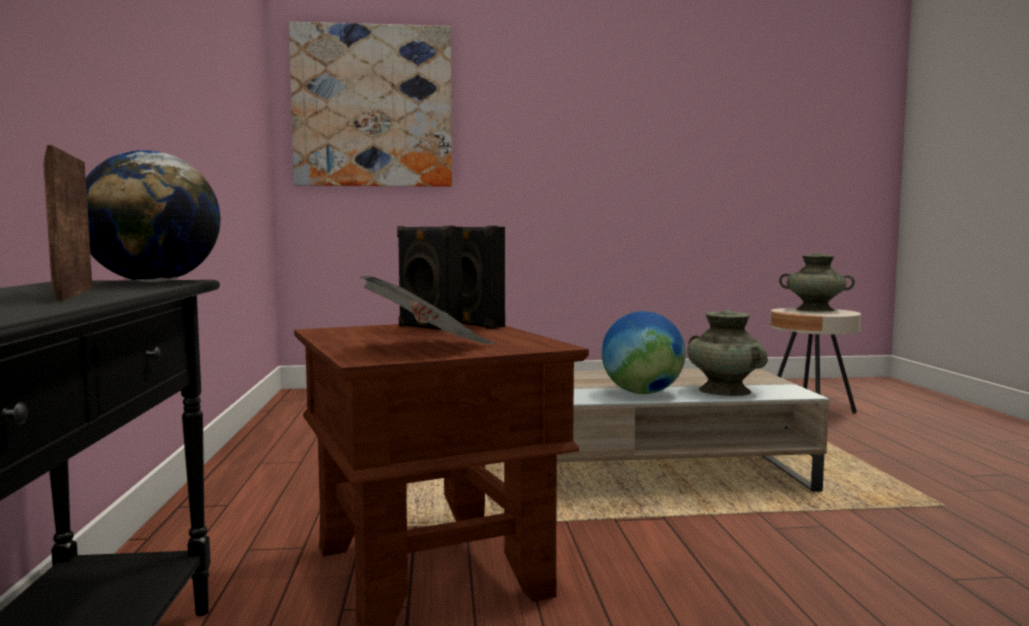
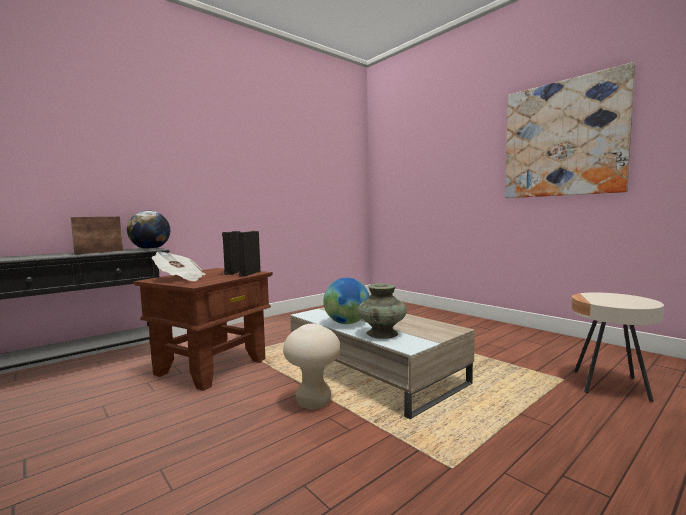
camera: 55 degrees right, 0 degrees up
(372, 106) = (402, 161): picture -> picture (563, 139)
(717, 526) = (313, 402): none -> beige stool
(814, 310) = (626, 298): turquoise vase -> none

